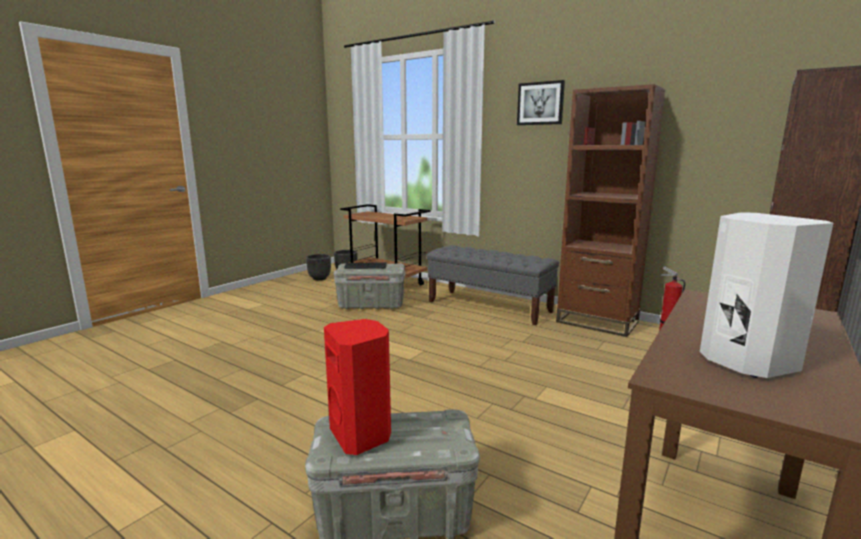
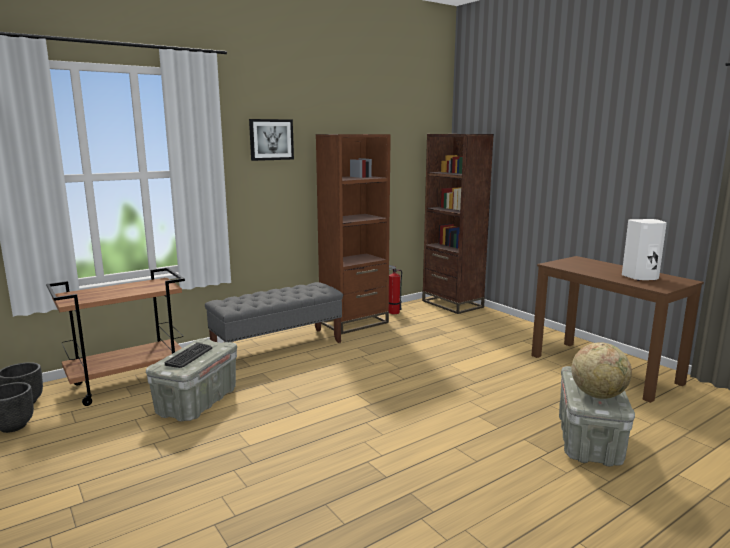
camera: 70 degrees left, 0 degrees up
(362, 435) = (598, 395): red speaker -> globe

